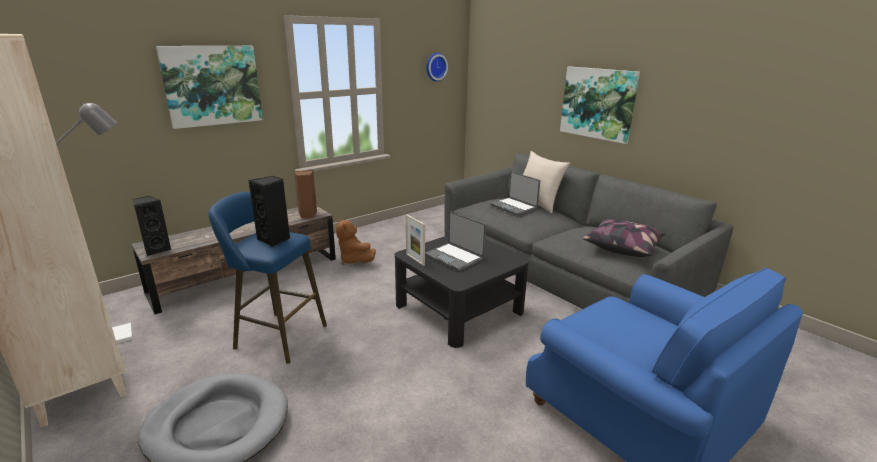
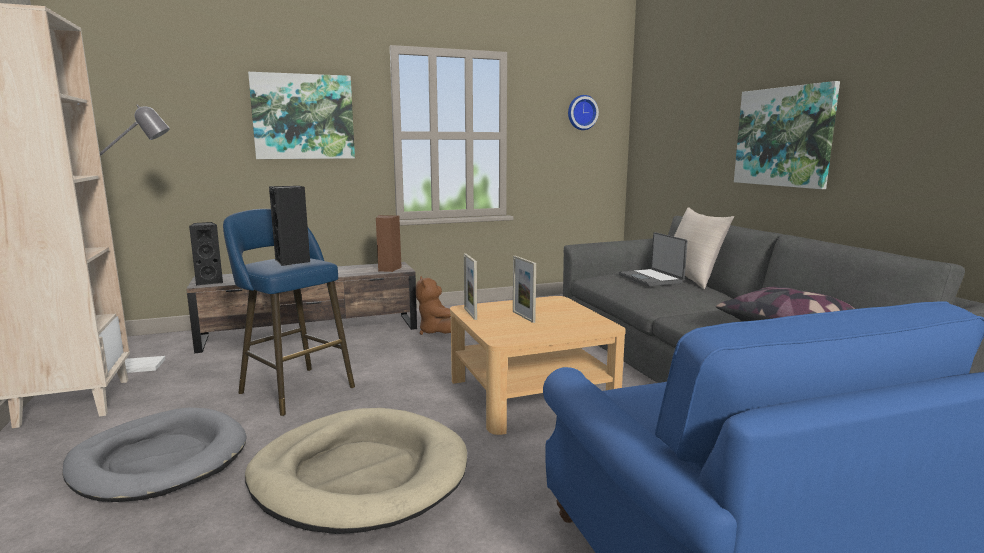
camera: 20 degrees right, 10 degrees down
(387, 402) = (360, 475): none -> beige dog bed
(454, 257) = (523, 317): laptop -> picture frame
(459, 308) = (532, 394): black coffee table -> beige coffee table

